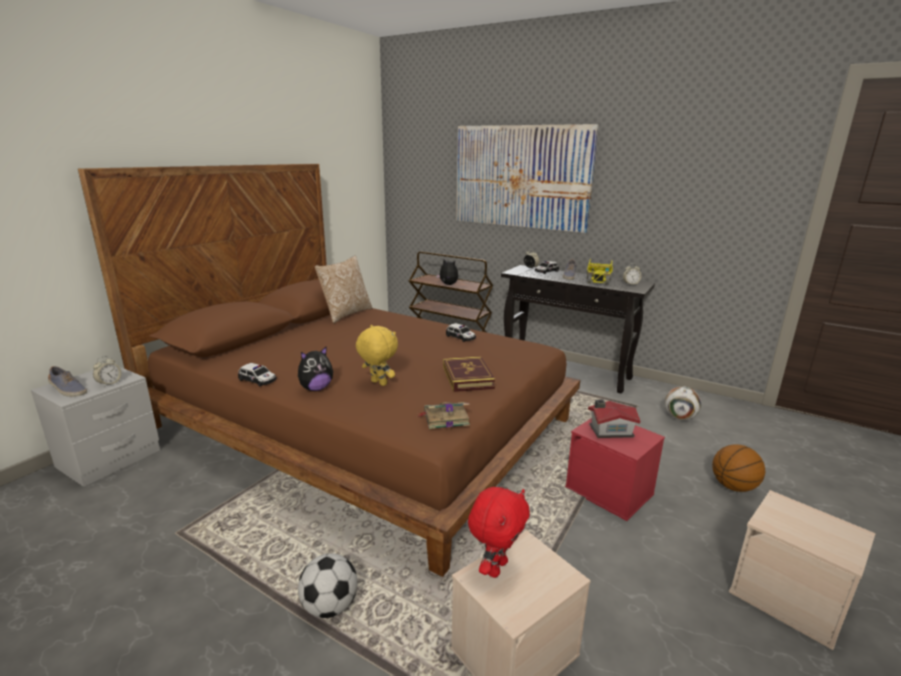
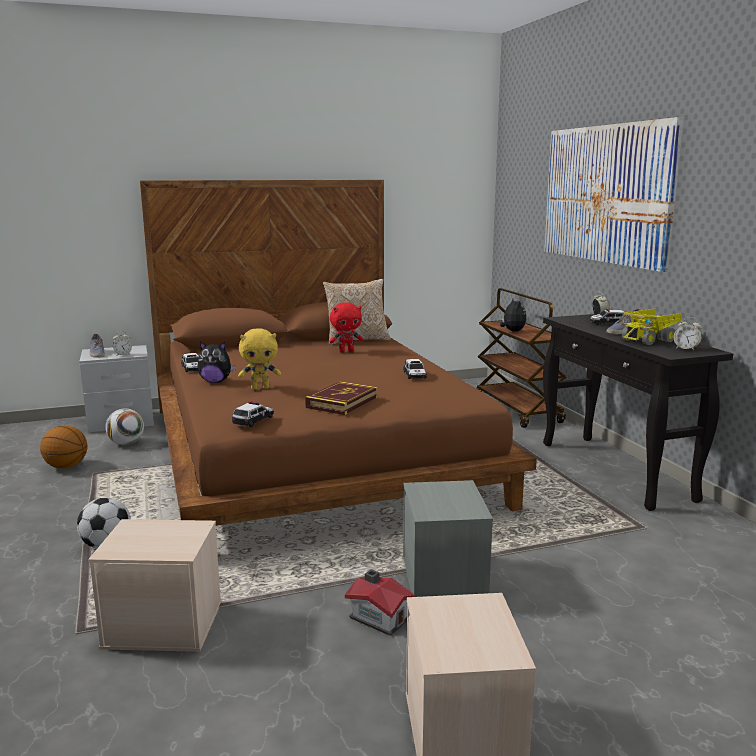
camera: 40 degrees right, 5 degrees down
(378, 383) = (260, 388): yellow plush toy -> yellow plush toy turned 90 degrees clockwise
(445, 418) = (253, 420): book -> toy car
(495, 567) = (152, 527): red plush toy -> red plush toy (346, 351)
(609, 430) = (442, 494): toy house -> toy house (379, 617)
(610, 491) = (445, 578): red storage box -> grey storage box
(680, 417) = (686, 558): football -> football (126, 443)
(733, 486) = (611, 638): basketball -> basketball (66, 467)

